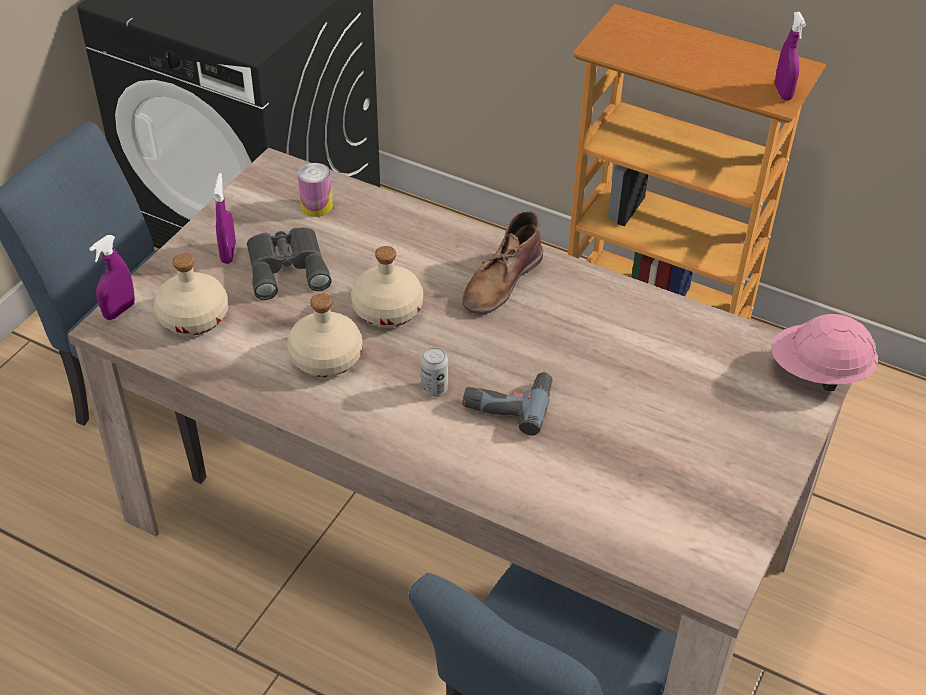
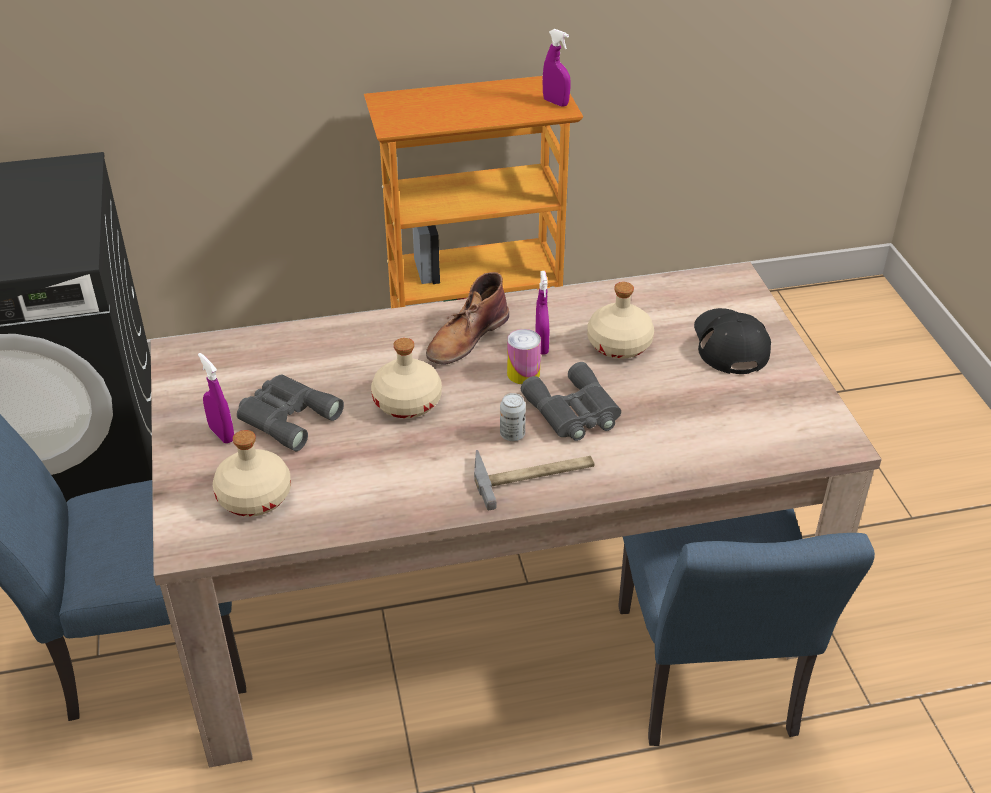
camera: 40 degrees left, 5 degrees down
(119, 311) = (179, 530): purple spray bottle -> purple spray bottle (541, 346)
(316, 206) = (253, 361): can -> can (523, 374)
(325, 357) = (403, 462): beige bottle -> beige bottle (618, 345)
(410, 433) = (534, 474): none -> hammer
(501, 281) = (466, 337): brown boot -> brown boot turned 45 degrees clockwise
(508, 401) = (573, 412): power drill -> grey binoculars
(732, 427) = (729, 343): none -> black cap
(818, 373) = (737, 282): pink hard hat -> none

